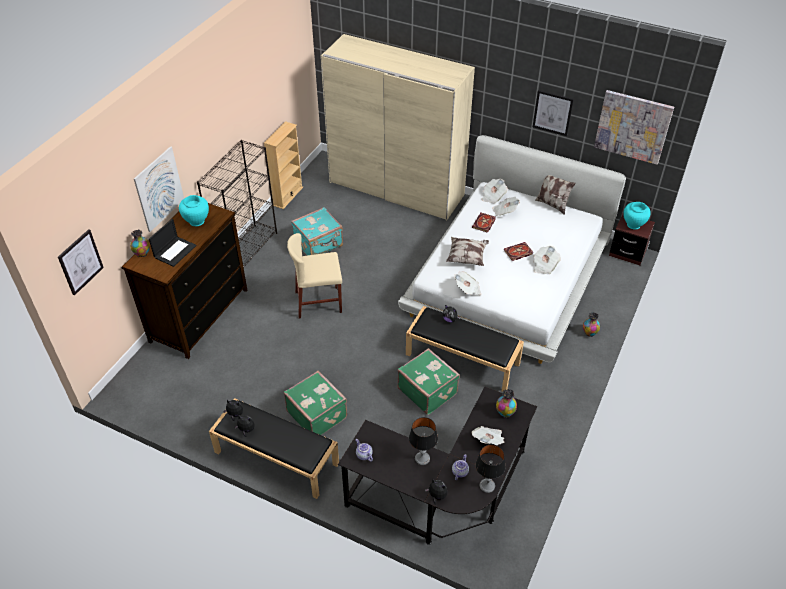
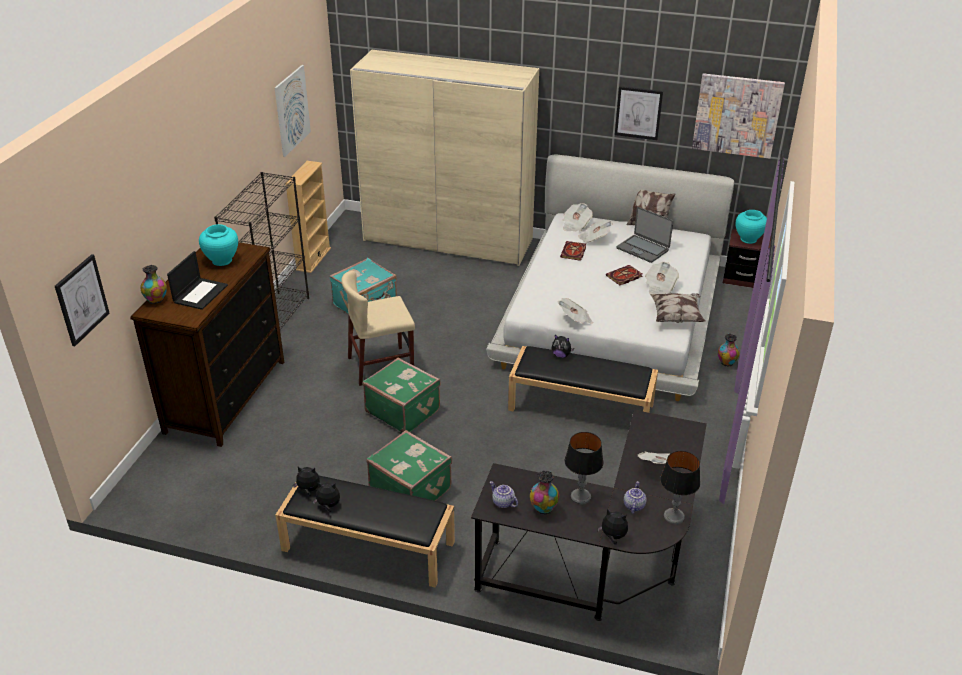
camera: 10 degrees left, 10 degrees down
(159, 189) = (172, 217): picture -> picture (292, 110)
(428, 390) = (547, 446): green suitcase -> green suitcase (403, 410)
(467, 257) = (564, 287): pillow -> pillow (676, 317)
(505, 412) = (669, 434): vase -> vase (543, 508)
(541, 226) = (643, 249): none -> laptop

